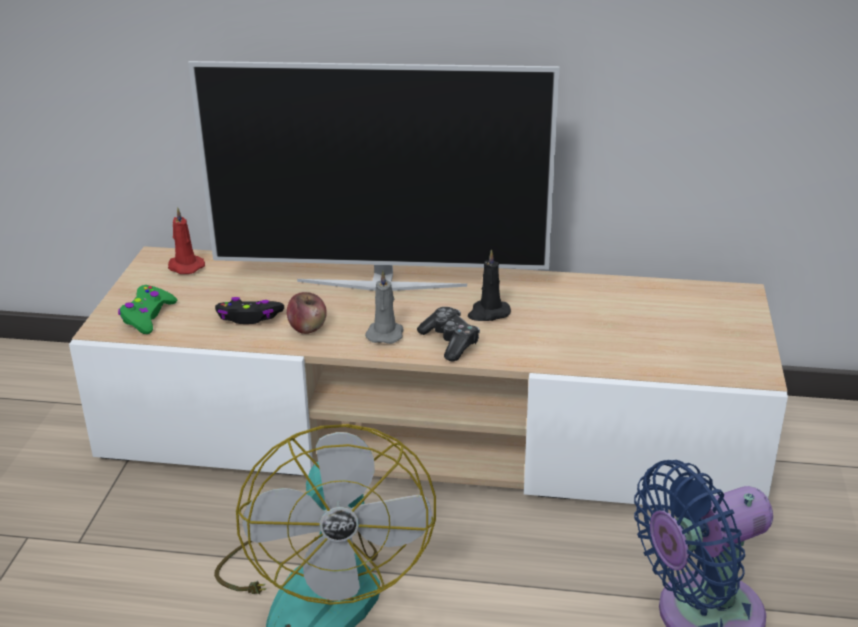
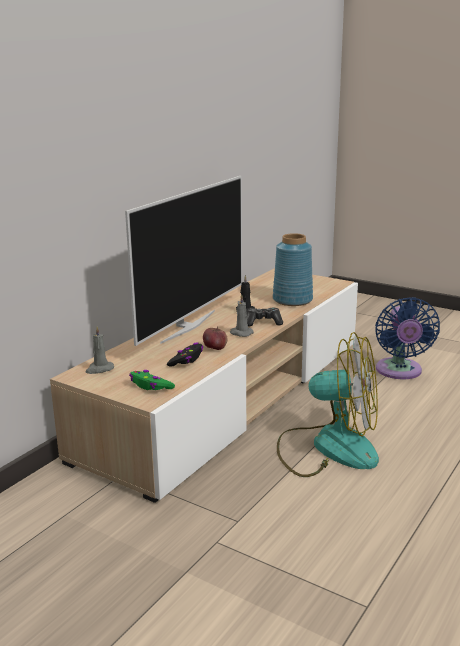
camera: 65 degrees left, 10 degrees down
(184, 267) = (99, 369): red candle -> grey candle
(590, 343) = (291, 300): none -> blue vase

